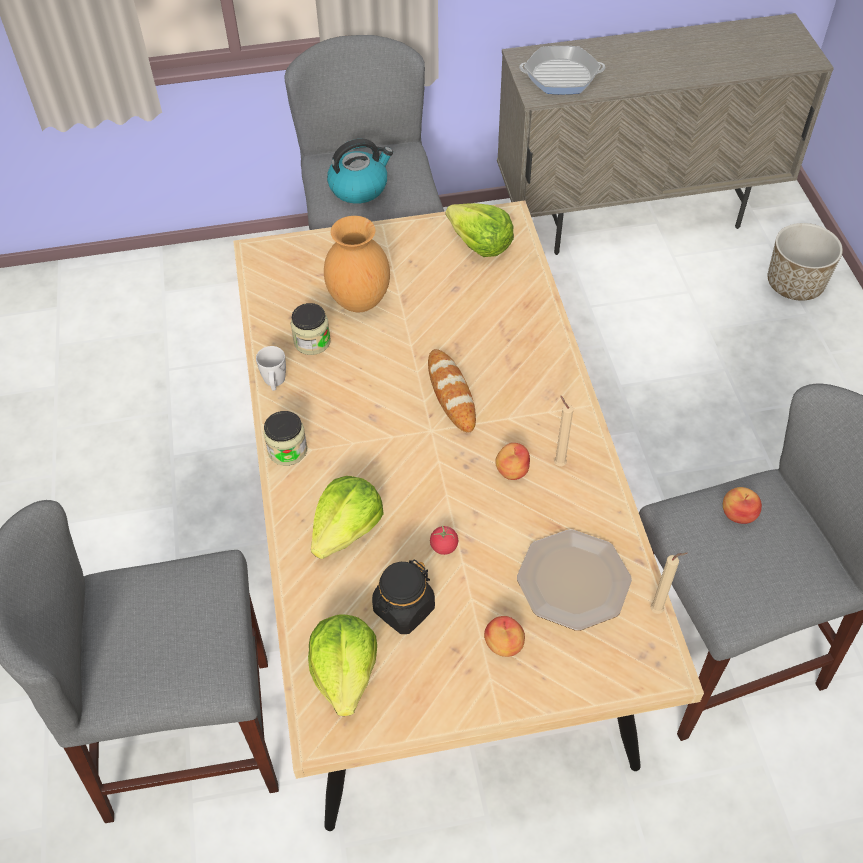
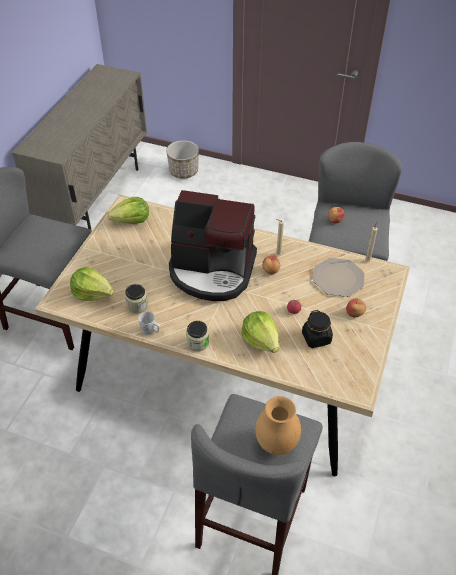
camera: 60 degrees left, 5 degrees down
(345, 672) = (335, 372): lettuce -> lettuce (92, 293)
(359, 187) = (42, 247): kettle -> none
(359, 301) = (127, 277): brown vase -> brown vase (275, 444)
(451, 393) = (212, 270): bread -> coffee machine
(561, 76) = (54, 143): frying pan -> none

